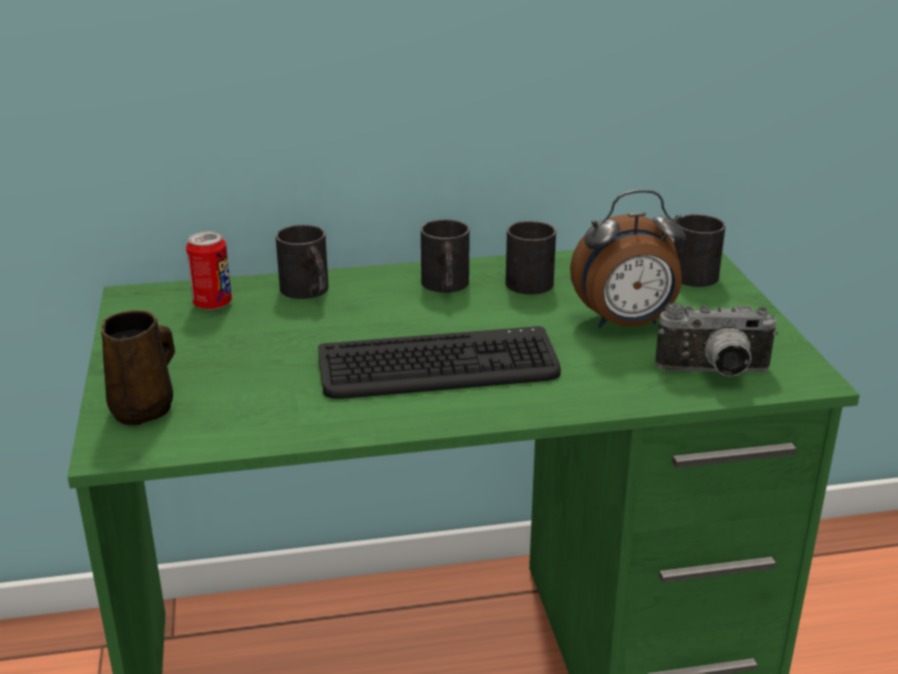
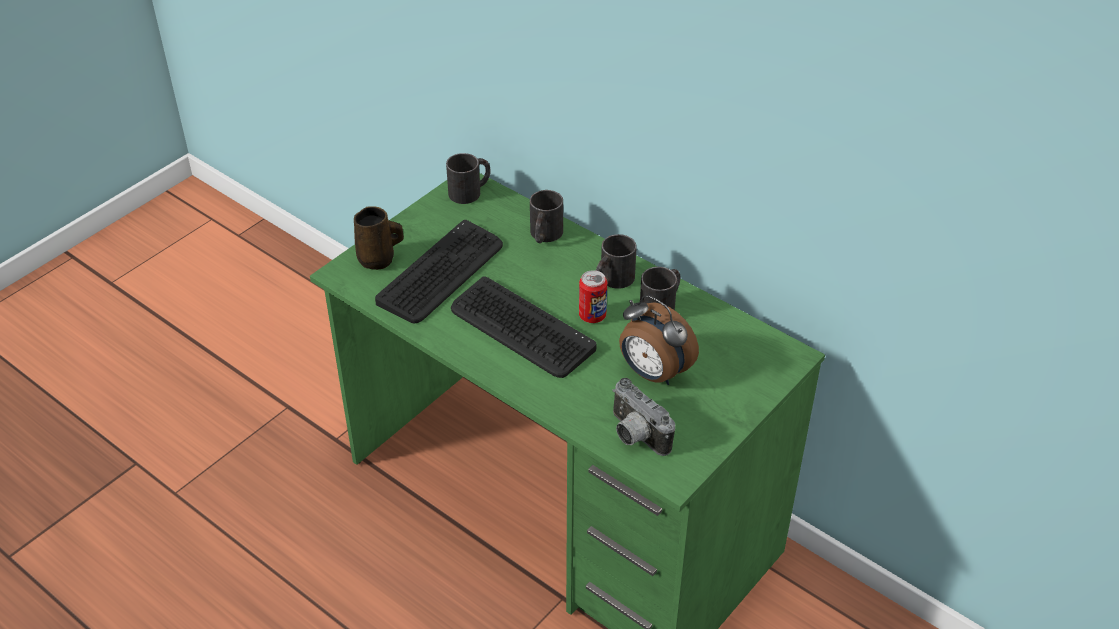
camera: 50 degrees right, 15 degrees up
(212, 304) = (492, 213): can -> can (592, 316)
(253, 376) = (441, 273): none -> keyboard
(694, 271) = (761, 369): black mug -> black mug (470, 191)

